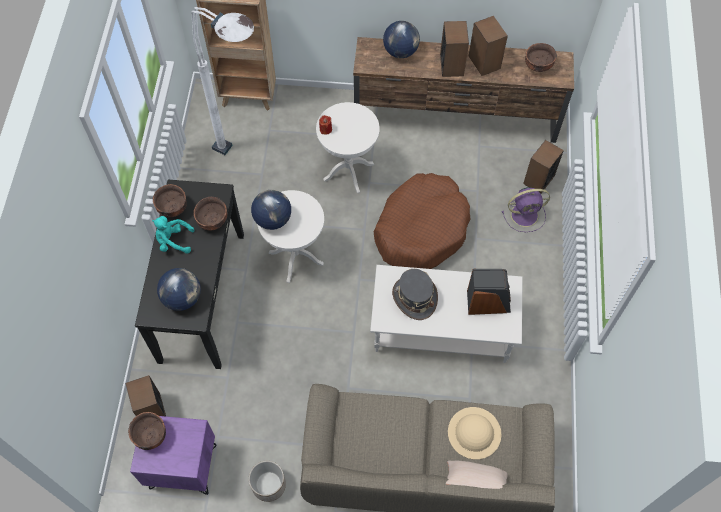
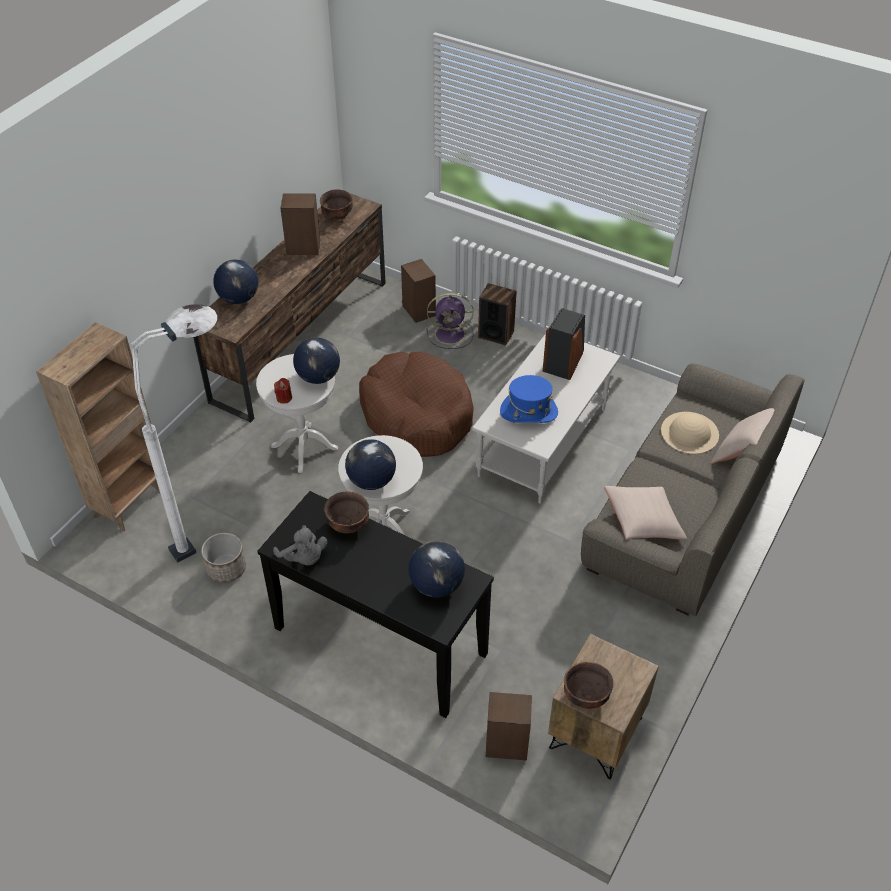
camera: 65 degrees left, 15 degrees down
(172, 208) = (304, 558): brown bowl -> grey plush toy
(173, 241) = (352, 570): turquoise plush toy -> none
(183, 467) = (596, 733): purple nightstand -> brown nightstand
(268, 485) = (654, 653): planter -> planter (226, 569)
(355, 426) = (643, 521): none -> beige pillow
(358, 140) = (318, 377): none -> globe
(414, 298) = (528, 412): grey hat -> blue hat
(452, 65) = (288, 269): speaker -> speaker (496, 334)
(525, 214) = (451, 334): purple fan -> purple fan turned 75 degrees clockwise

